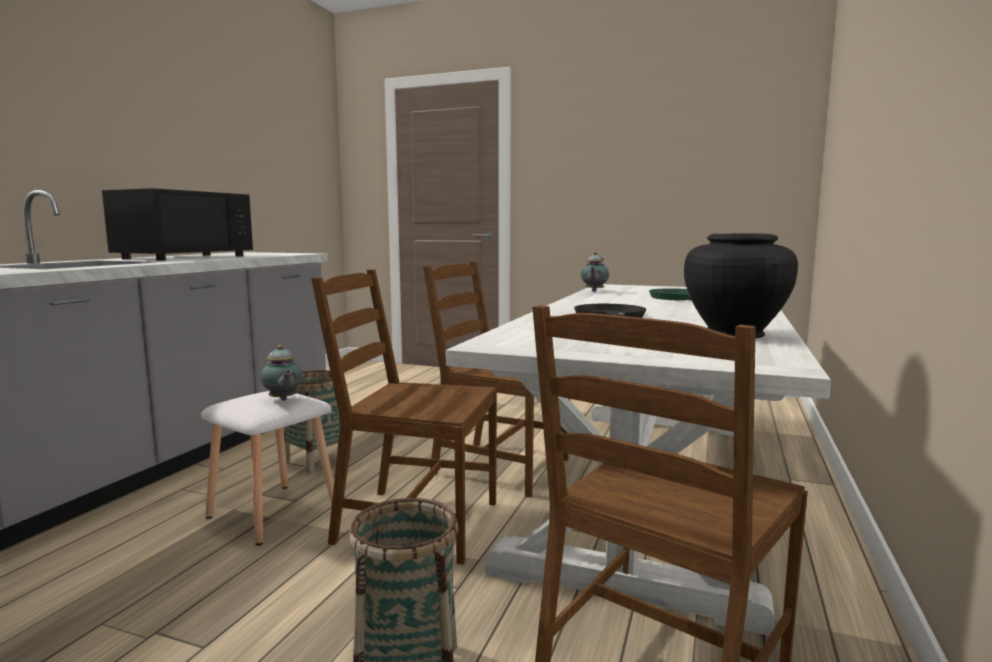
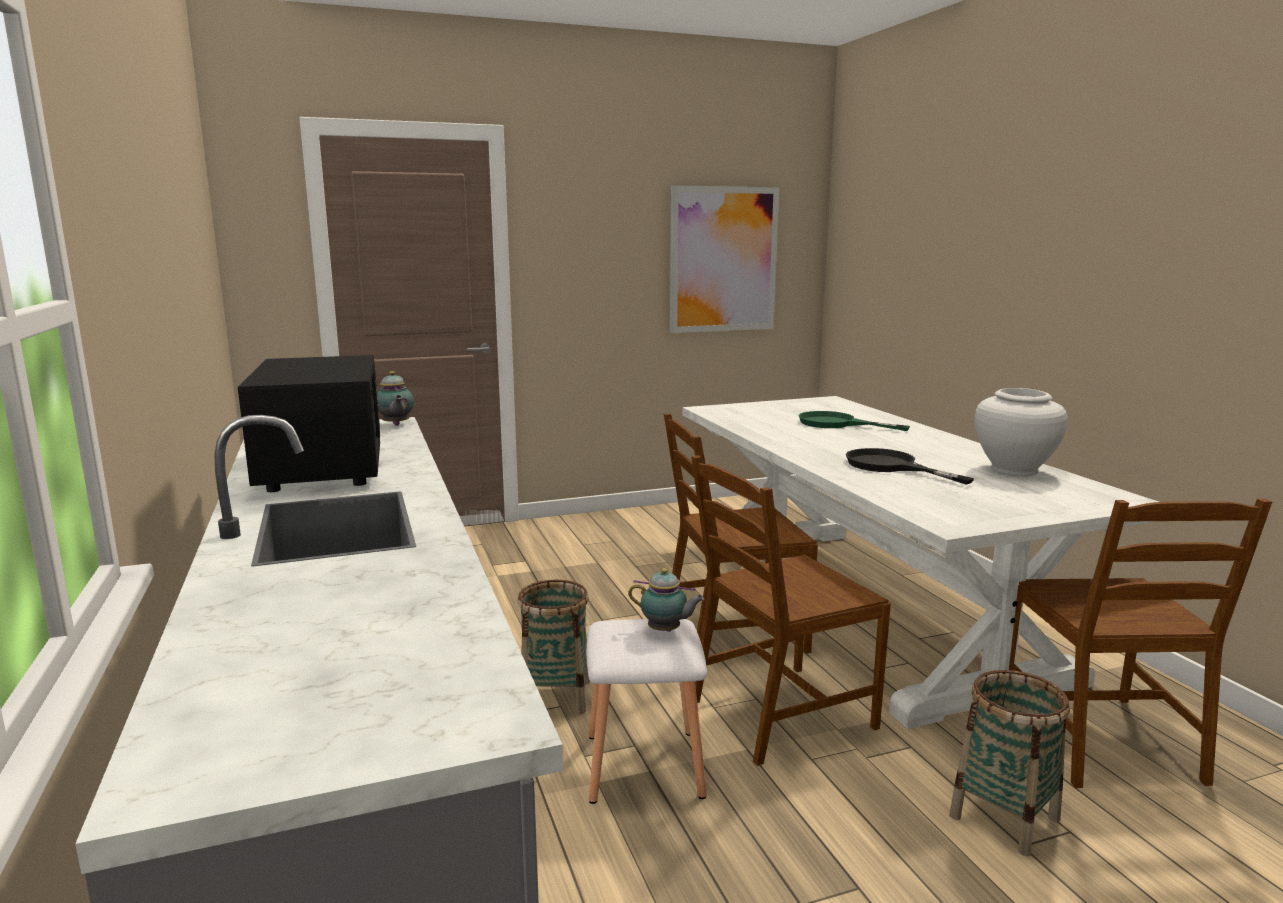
camera: 40 degrees left, 5 degrees up
(593, 291) = (734, 423): teapot -> teapot (396, 425)
(698, 164) = (723, 260): none -> picture
(734, 334) = (1014, 470): black vase -> white vase

